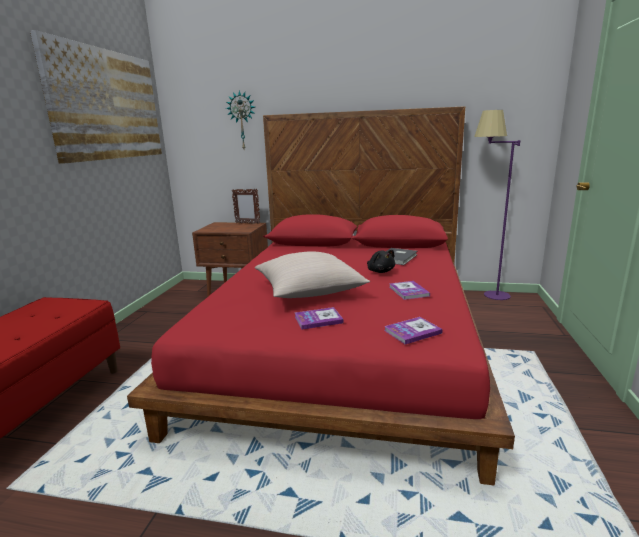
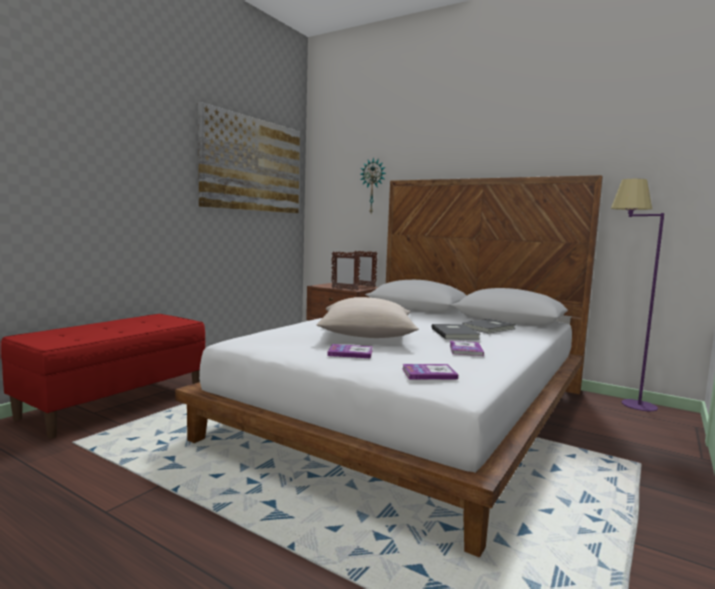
camera: 20 degrees right, 10 degrees down
(234, 231) = (344, 289): none -> picture frame
(344, 345) = (414, 413): red bed -> white bed
(380, 271) = (455, 333): black plush toy -> grey book

